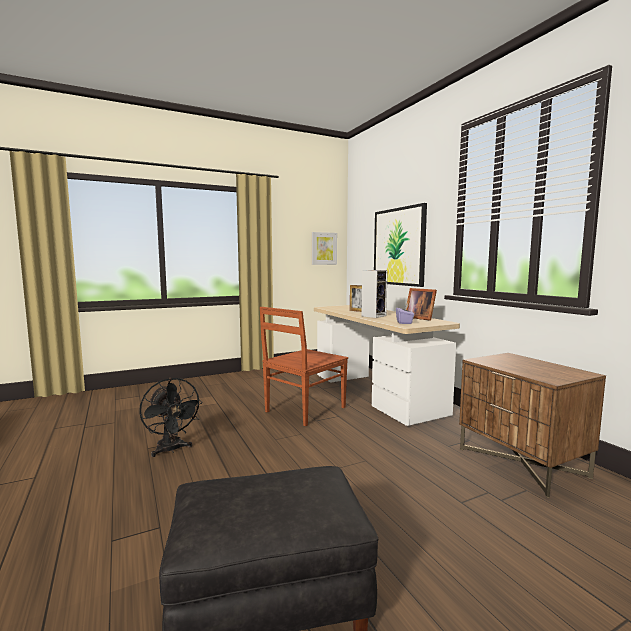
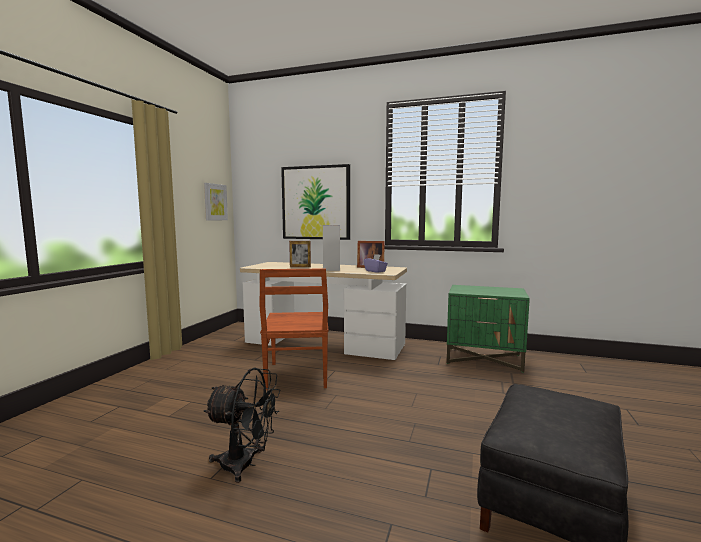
camera: 45 degrees left, 0 degrees up
(522, 463) = (484, 359): brown nightstand -> green nightstand

